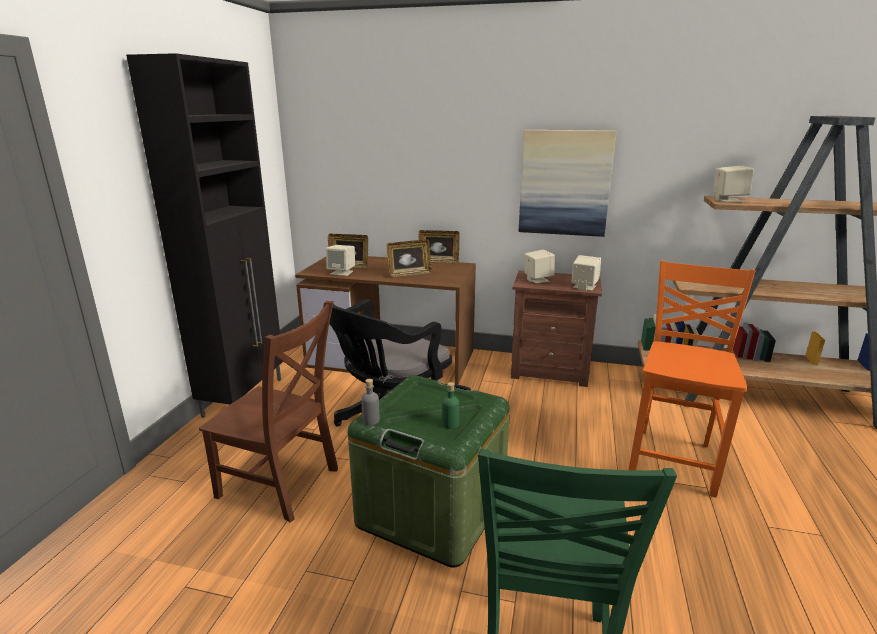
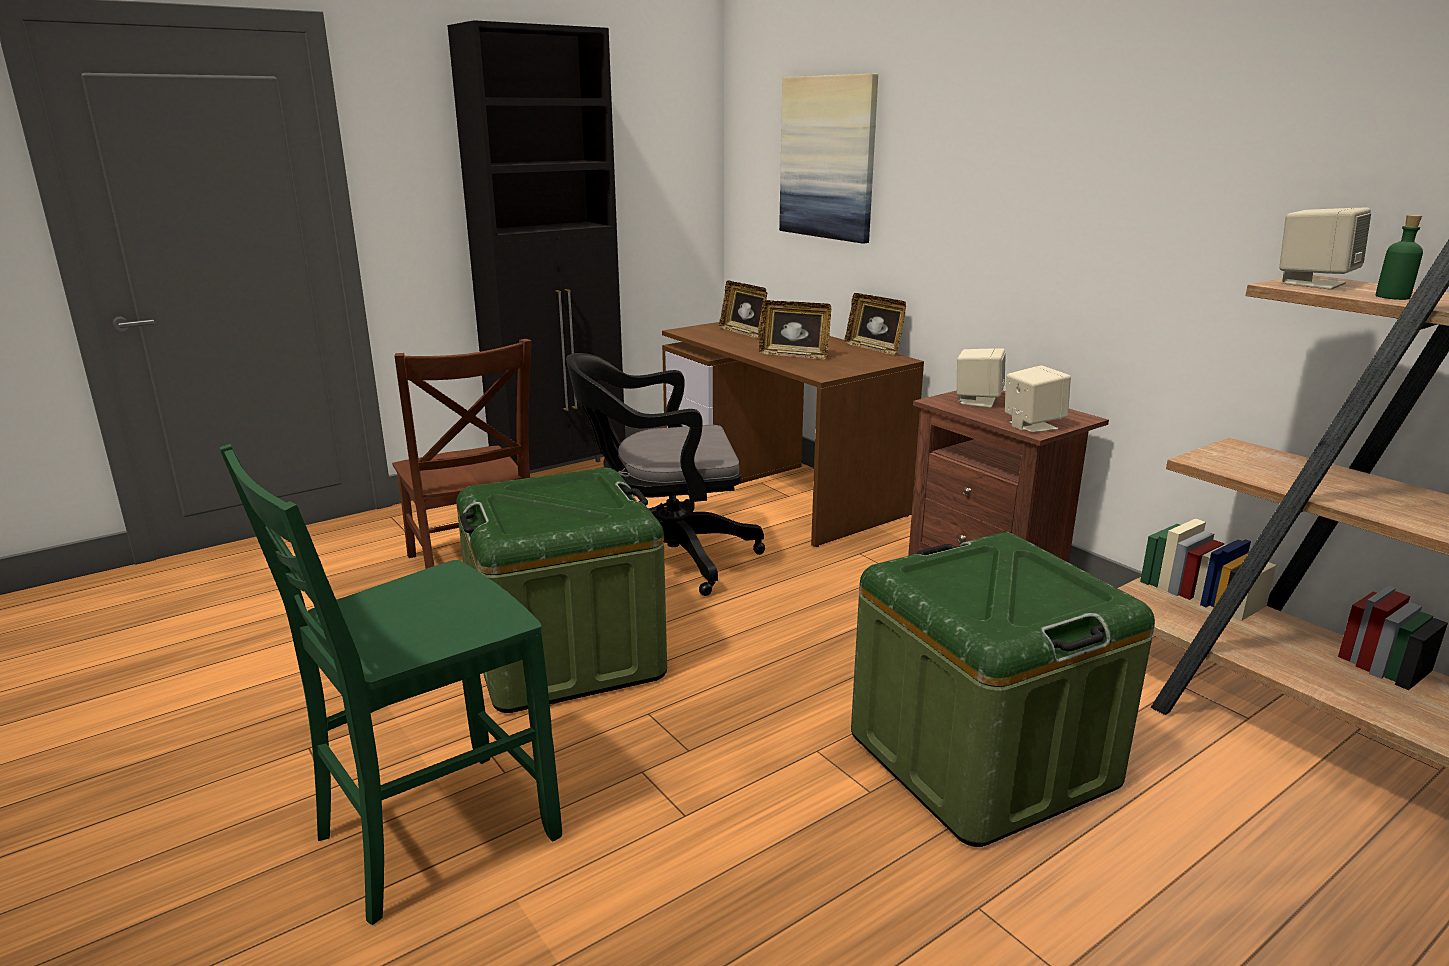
camera: 40 degrees right, 0 degrees up
(342, 272) = (716, 338): beige speaker -> none
(371, 420) = (479, 490): grey bottle -> none
(450, 424) = (545, 521): green bottle -> green bottle (1392, 297)
(565, 183) = (1069, 230): picture -> picture (828, 158)
(673, 459) = (981, 759): orange chair -> green storage box

